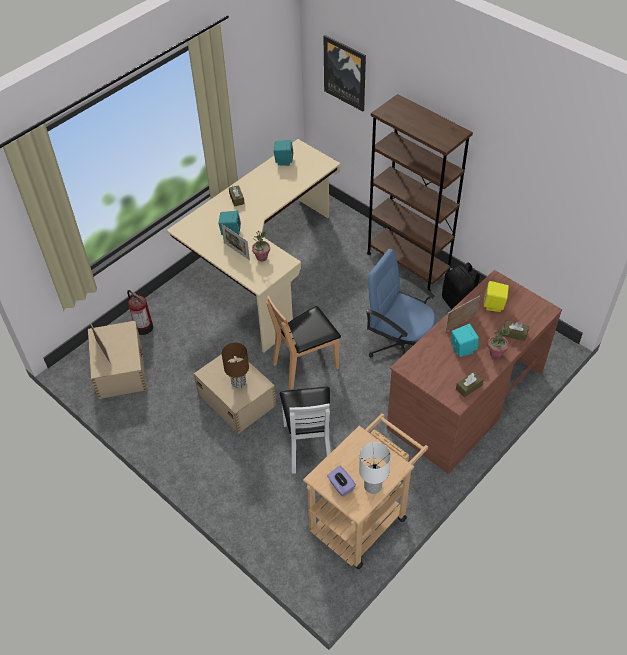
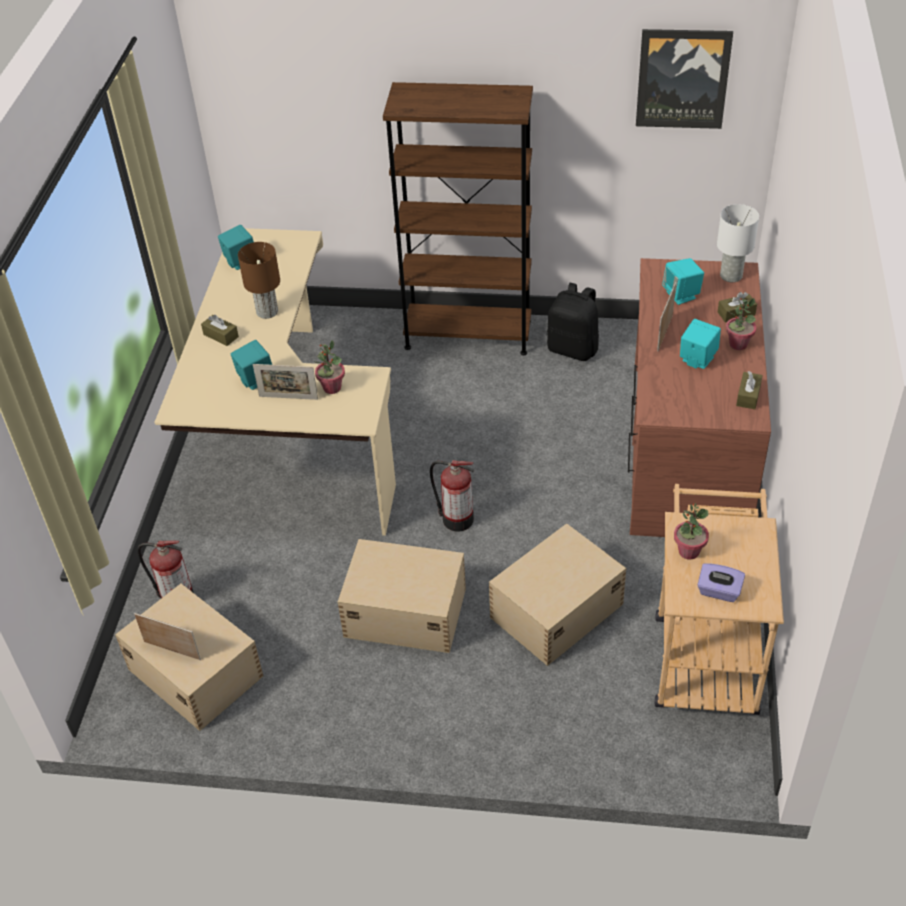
camera: 35 degrees left, 5 degrees down
(239, 382) = (413, 576): brown table lamp -> brown table lamp (268, 311)
(305, 365) = (456, 519): brown chair -> fire extinguisher
(309, 445) = (555, 611): white chair -> beige storage box
(345, 73) = (285, 91): picture -> picture (682, 78)
(348, 454) = (688, 551): none -> potted plant
(373, 485) = (754, 567): white table lamp -> white table lamp (731, 275)
(399, 345) = (550, 431): blue office chair -> none
(494, 305) = (681, 295): yellow speaker -> turquoise speaker

